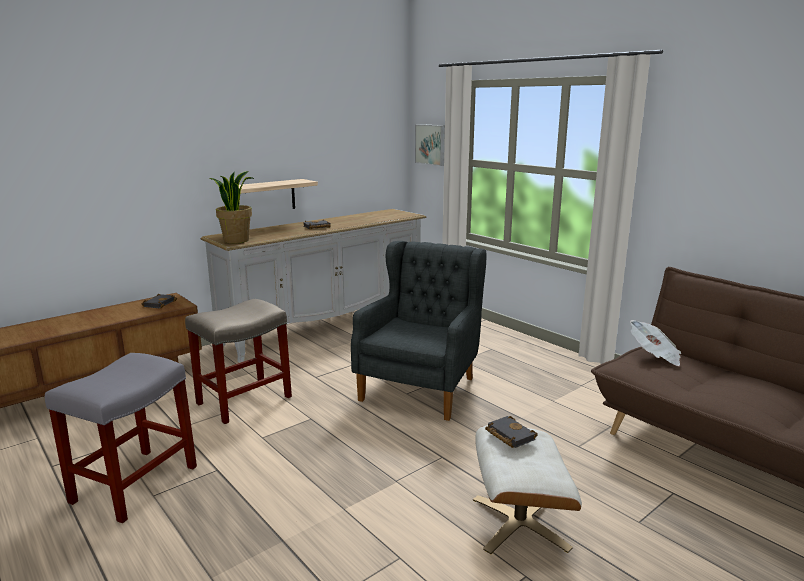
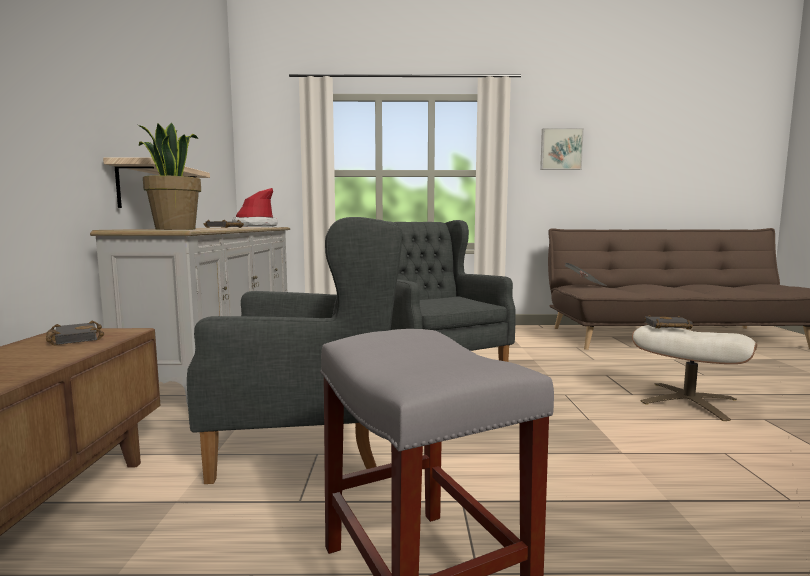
camera: 50 degrees left, 10 degrees down
(243, 401) = (307, 440): beige stool -> grey armchair
(387, 215) = (255, 226): none -> hat
(431, 144) = (271, 158): picture -> picture (560, 149)

